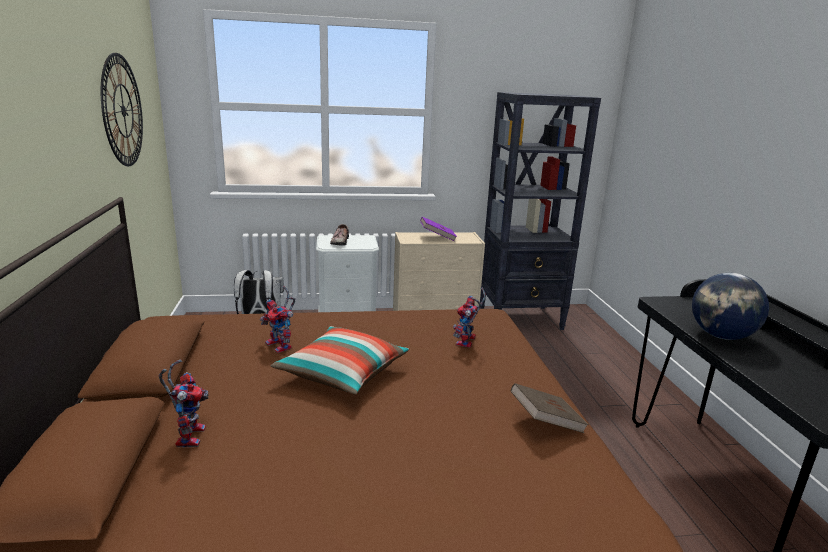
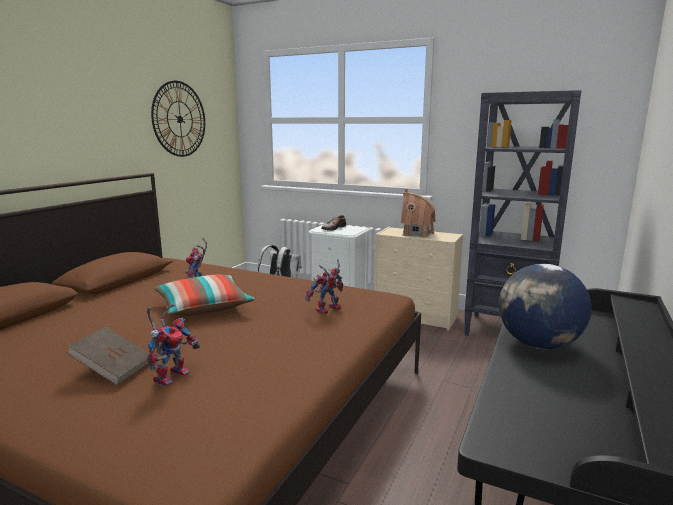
camera: 35 degrees right, 5 degrees down
(188, 434) = (70, 315): toy robot -> toy robot (172, 375)
(437, 237) = (417, 234): purple book -> toy house
(546, 422) = (283, 376): brown book -> brown book (113, 369)

